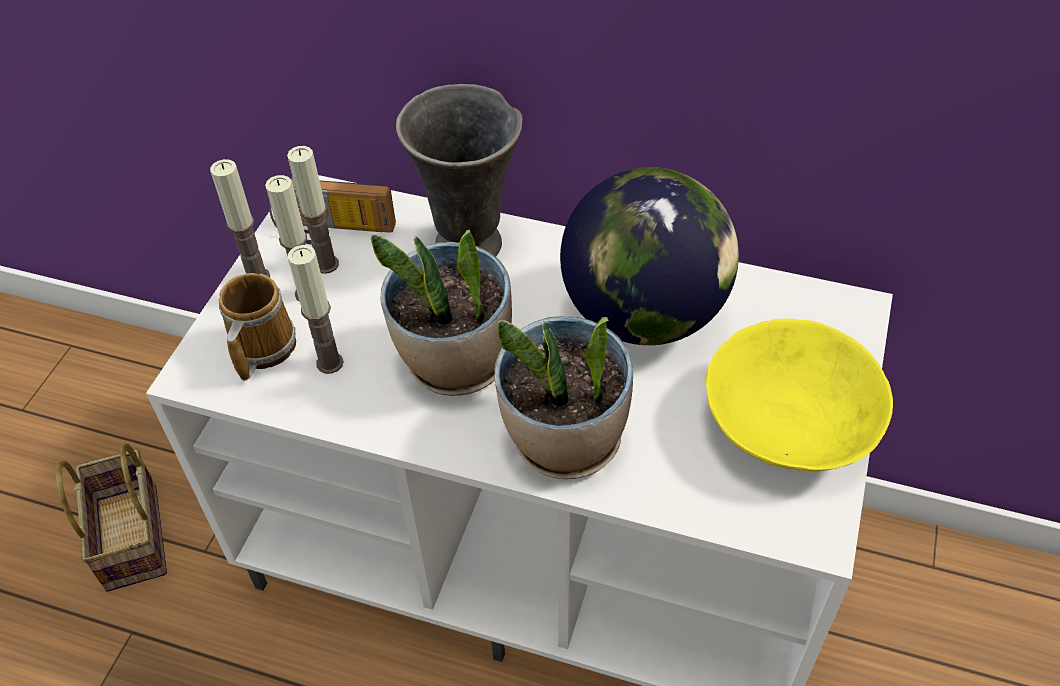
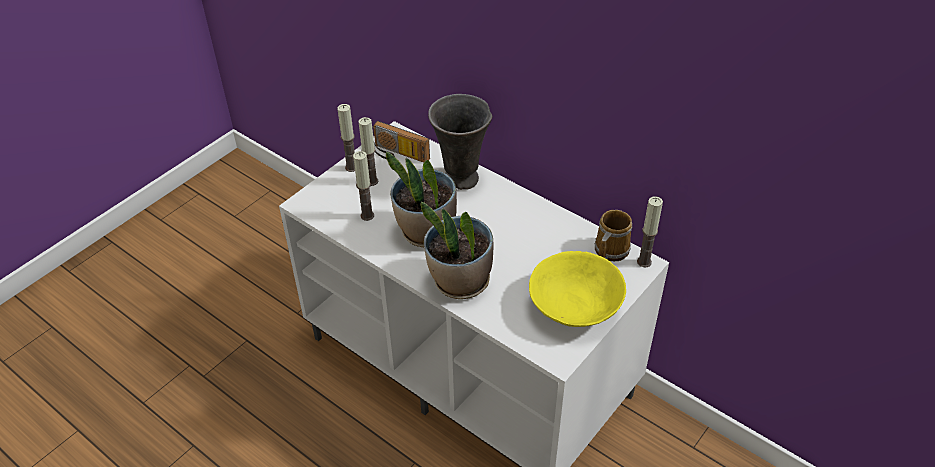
camera: 20 degrees right, 5 degrees down
(134, 538) = (265, 296): basket -> none
(260, 348) = (338, 200): mug -> mug (609, 250)
(326, 264) = (387, 170): candle -> candle (644, 262)
(644, 315) = (531, 236): globe -> none

